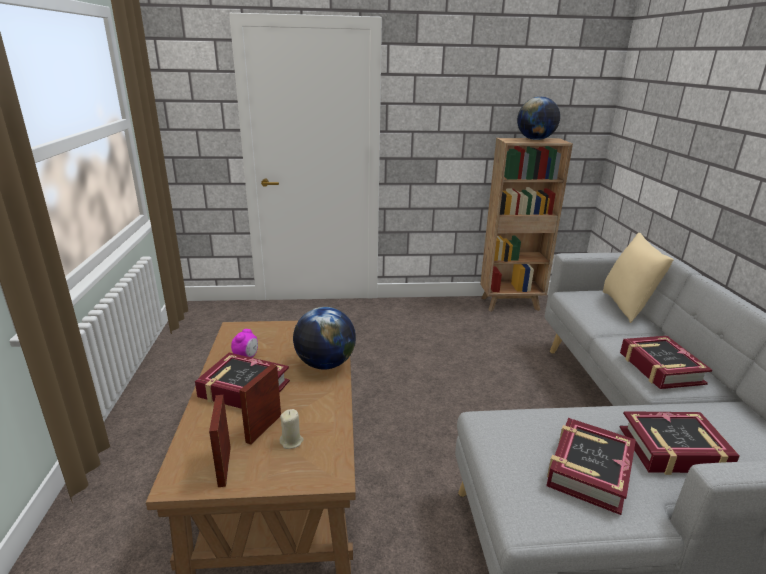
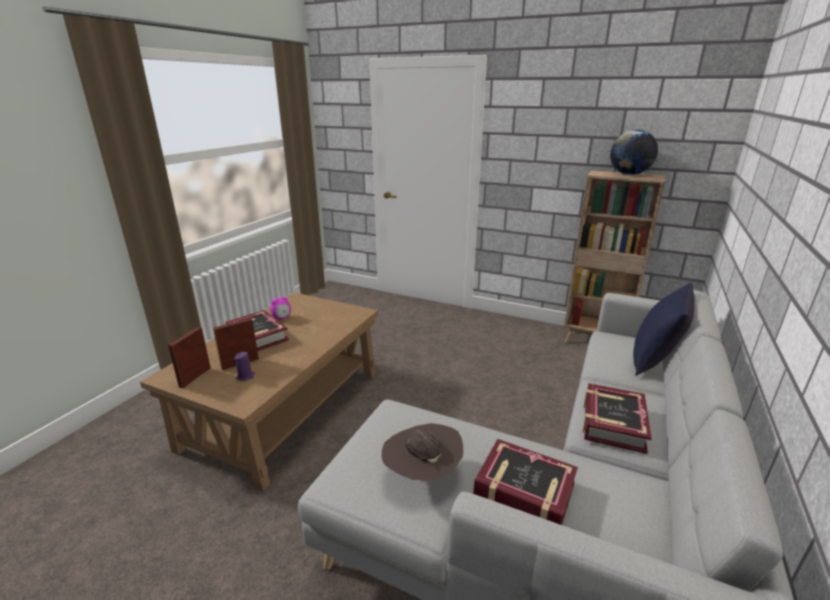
camera: 30 degrees right, 0 degrees up
(291, 441) = (245, 376): beige candle -> purple candle
(325, 364) = (324, 335): globe -> none
(588, 470) = (422, 473): book -> brown hat
(626, 307) = (655, 361): beige pillow -> blue pillow

